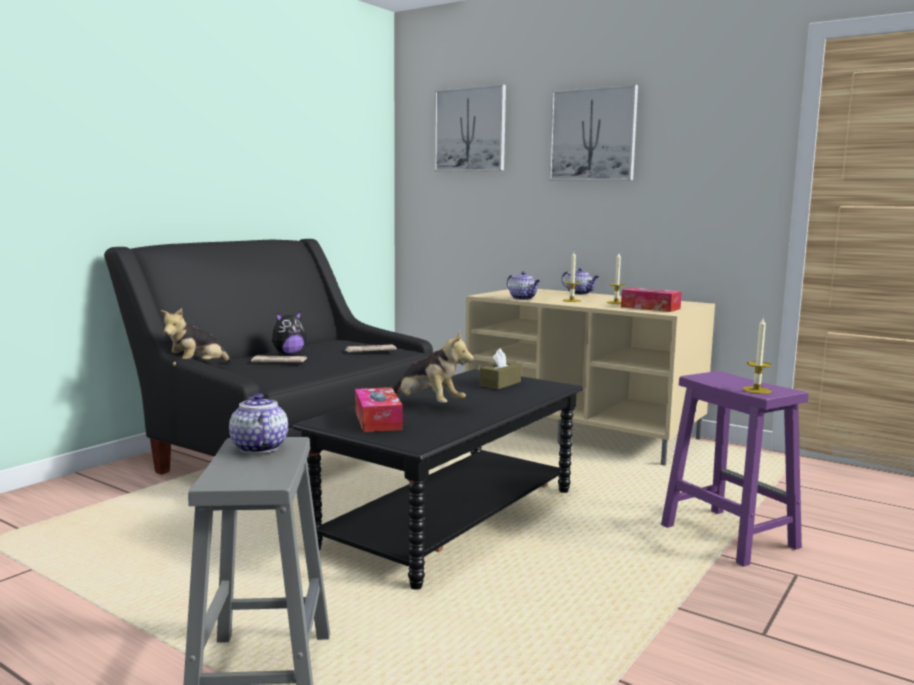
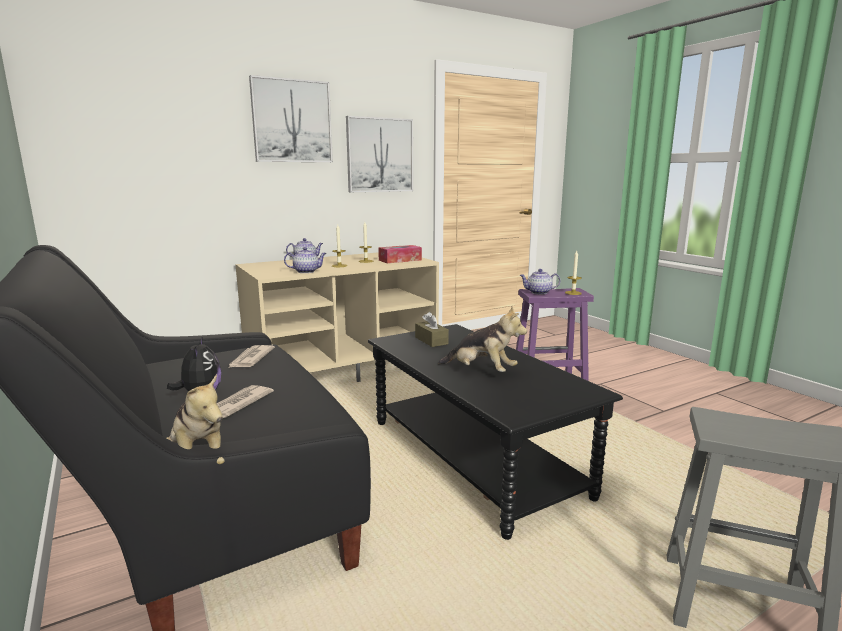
camera: 65 degrees left, 5 degrees up
(258, 447) = (732, 427): teapot -> teapot (538, 292)
(378, 420) = (519, 394): tissue box -> none
(427, 405) = (481, 371): plush toy -> plush toy turned 60 degrees clockwise
(470, 130) = (146, 103): picture -> picture (379, 155)

